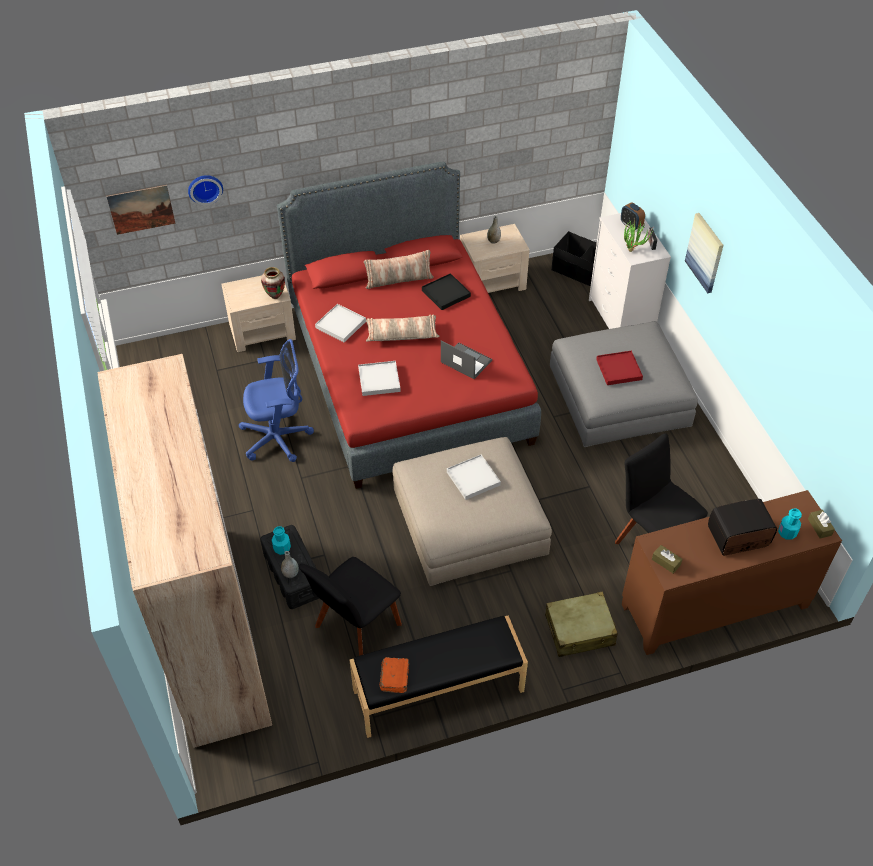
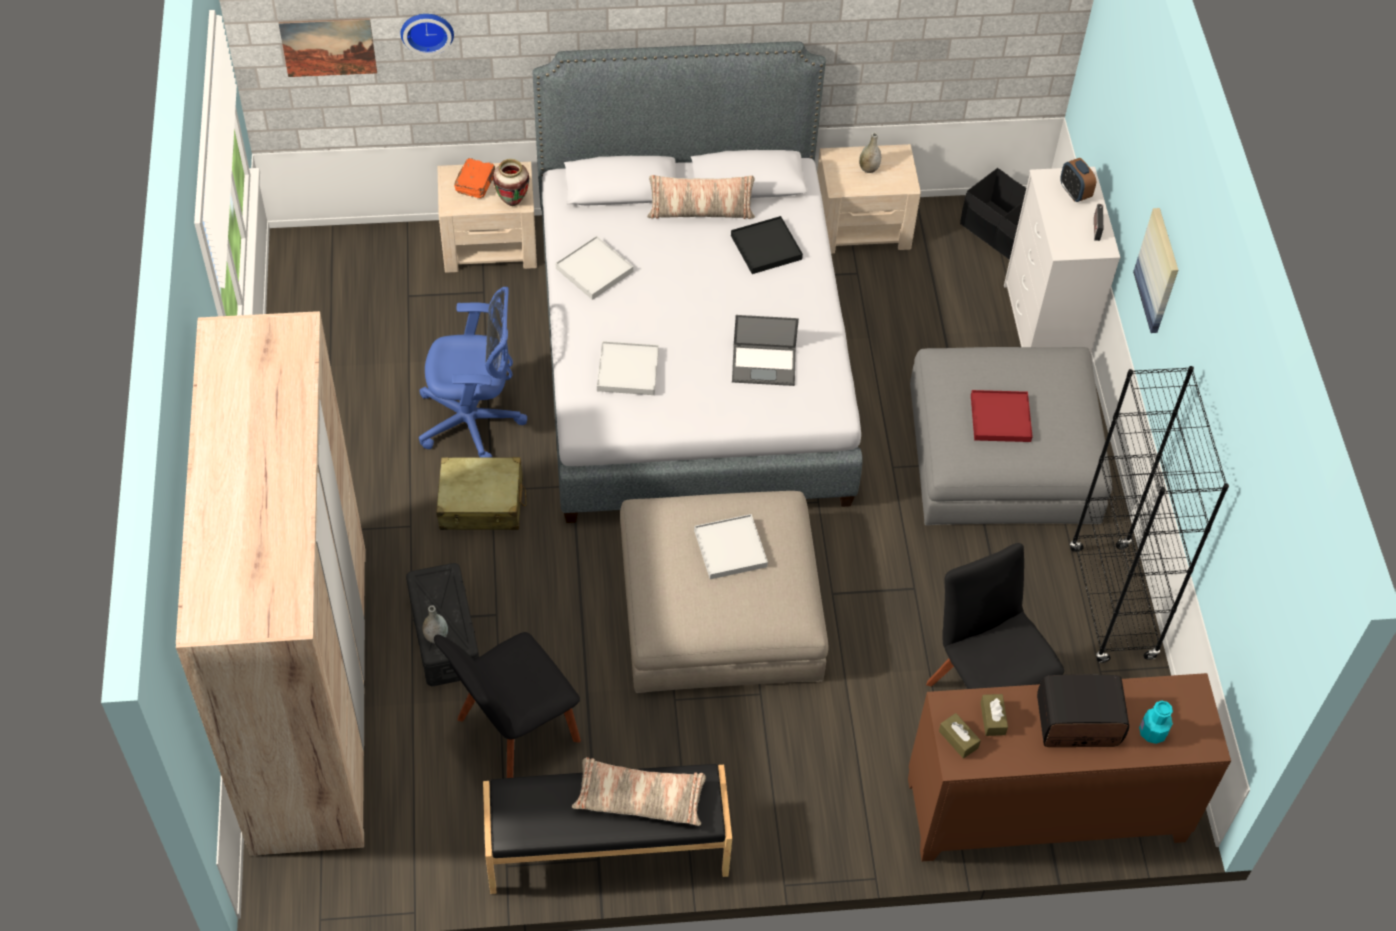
camera: 10 degrees right, 5 degrees up
(282, 548) = (433, 596): turquoise bottle -> none
(395, 678) = (539, 821): orange book -> orange book (476, 184)
(402, 334) = (681, 302): pillow -> pillow (640, 798)
(407, 374) = (690, 356): red bed -> grey bed
(465, 361) = (764, 364): laptop -> laptop turned 135 degrees clockwise
(580, 630) = (835, 804): beige suitcase -> beige suitcase (481, 503)
(632, 249) = (1064, 233): potted plant -> none
(714, 472) = (1112, 604): none -> black bookcase
(819, 527) = (1204, 733): brown tissue box -> brown tissue box (992, 718)

